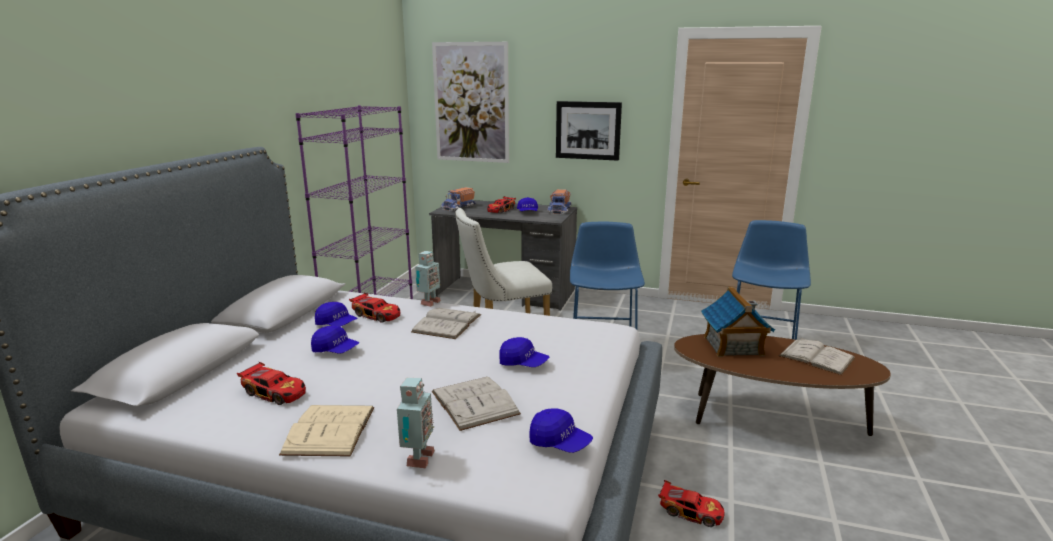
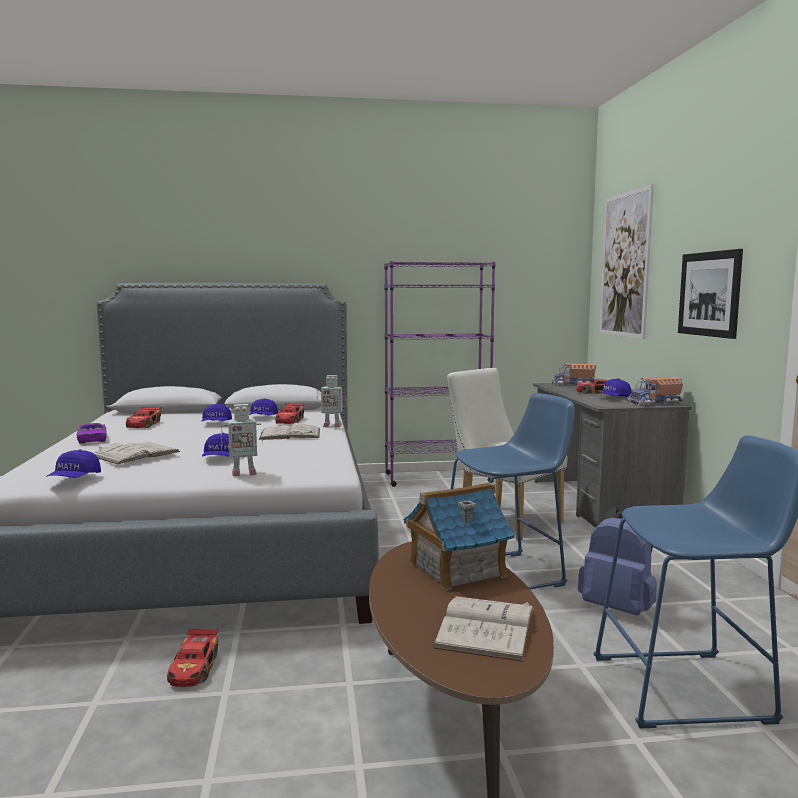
camera: 65 degrees right, 10 degrees down
(329, 430) = (94, 438): beige book -> purple toy car
(417, 459) = (55, 456): toy robot -> toy robot (243, 473)
(668, 340) = (619, 608): none -> blue backpack

